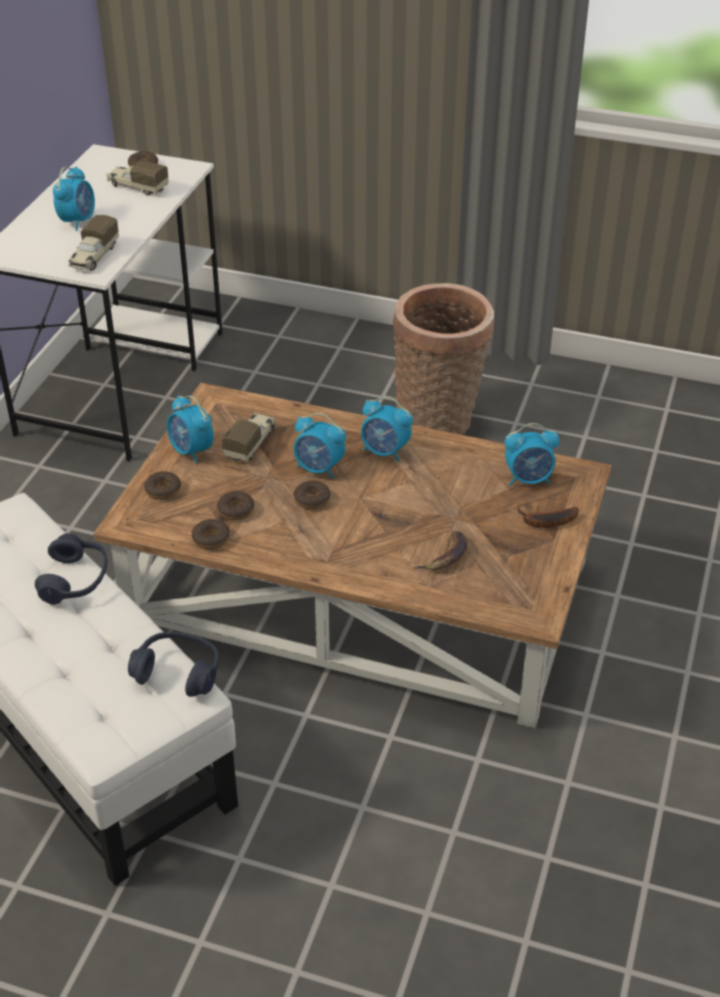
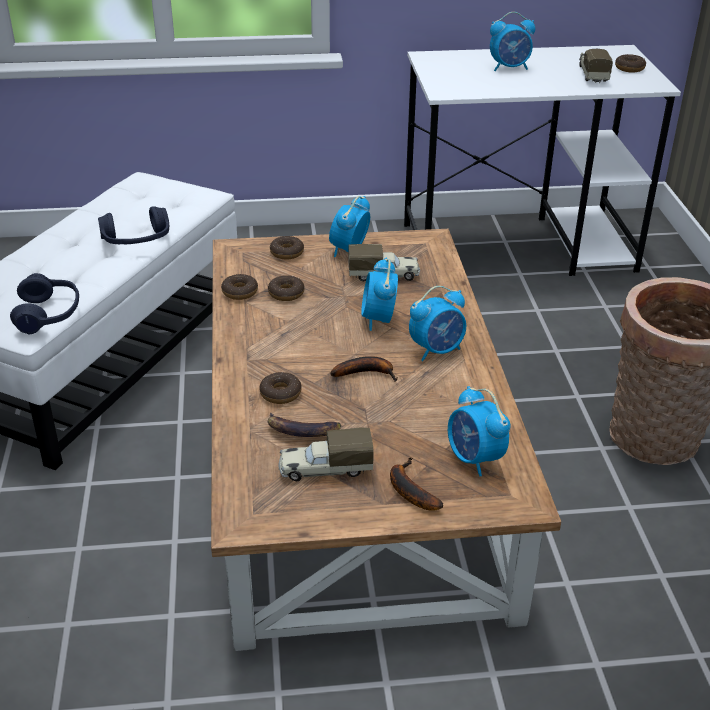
camera: 65 degrees right, 5 degrees down
(94, 257) = (465, 86): toy truck -> toy truck (325, 469)
(312, 499) = (331, 328): donut -> donut (280, 393)
(385, 452) = (437, 350): alarm clock -> alarm clock turned 120 degrees counterclockwise
(391, 499) = (367, 373): none -> banana

